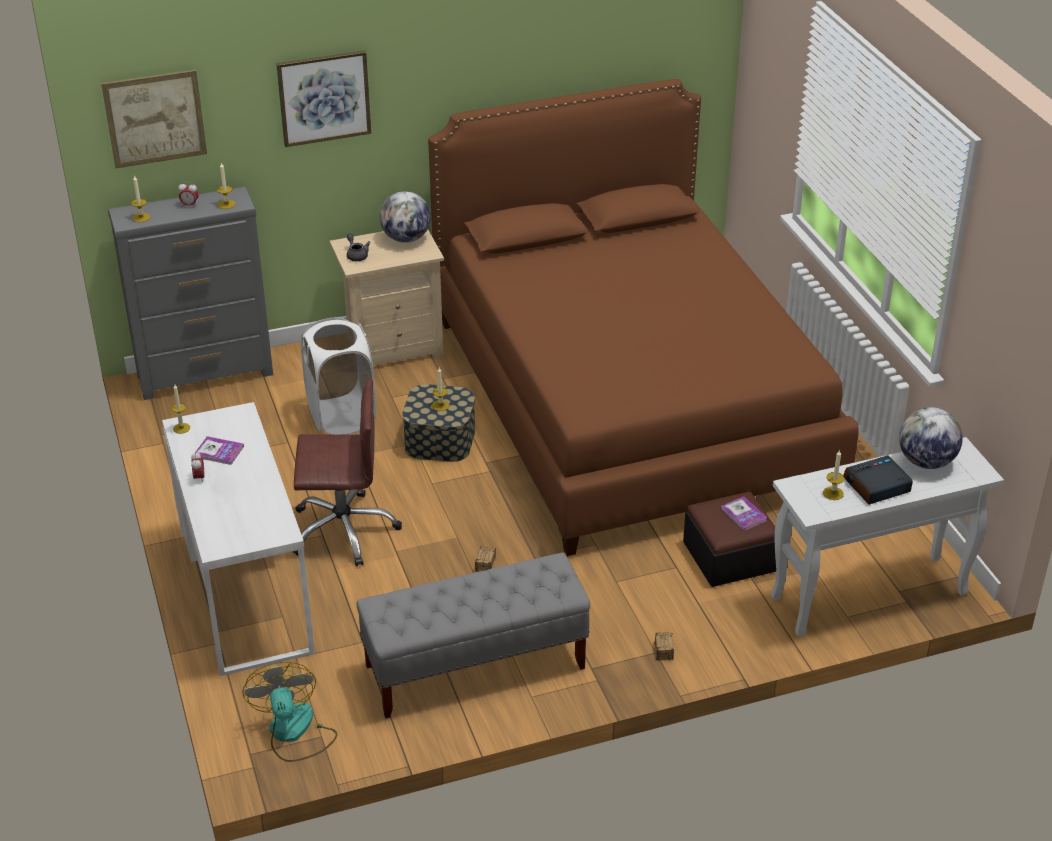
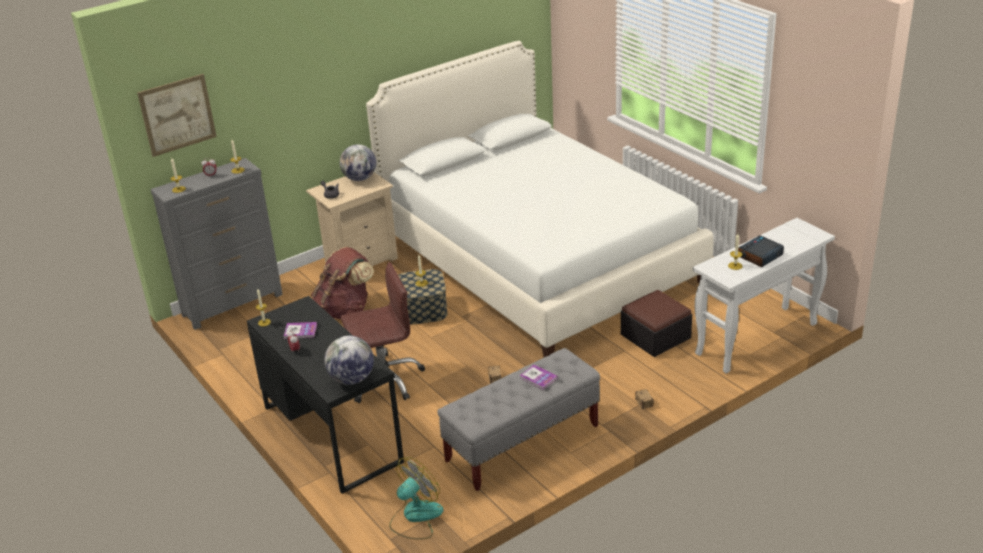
camera: 15 degrees left, 5 degrees down
(245, 589) = (332, 433): white desk -> black desk
(294, 733) = (415, 517): fan -> fan turned 75 degrees clockwise
(324, 98) = (292, 84): picture -> none
(341, 416) = (345, 310): white laundry basket -> brown backpack
(629, 401) = (538, 259): brown bed -> white bed
(744, 514) = (662, 303): book -> book (538, 378)
(926, 462) = (781, 236): globe -> globe (351, 379)

